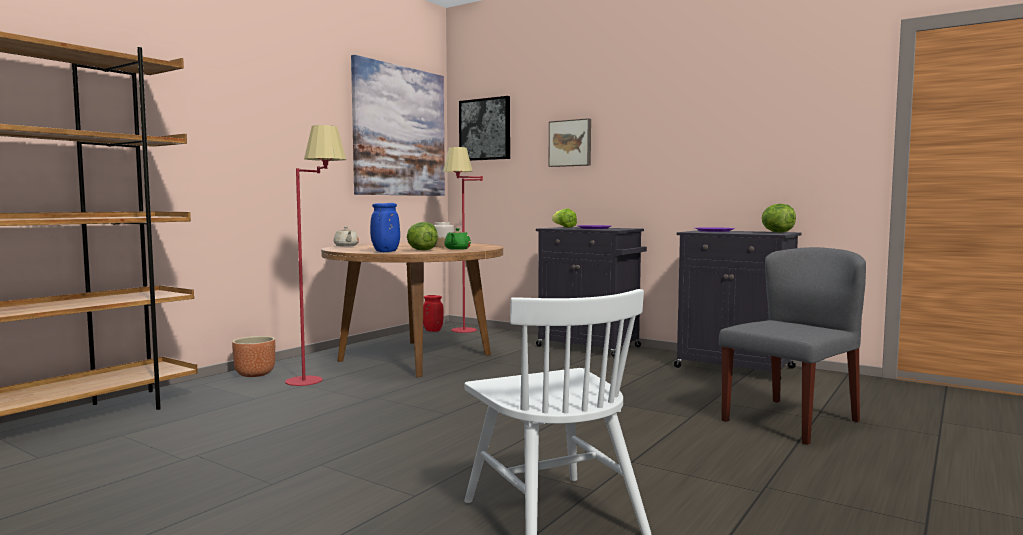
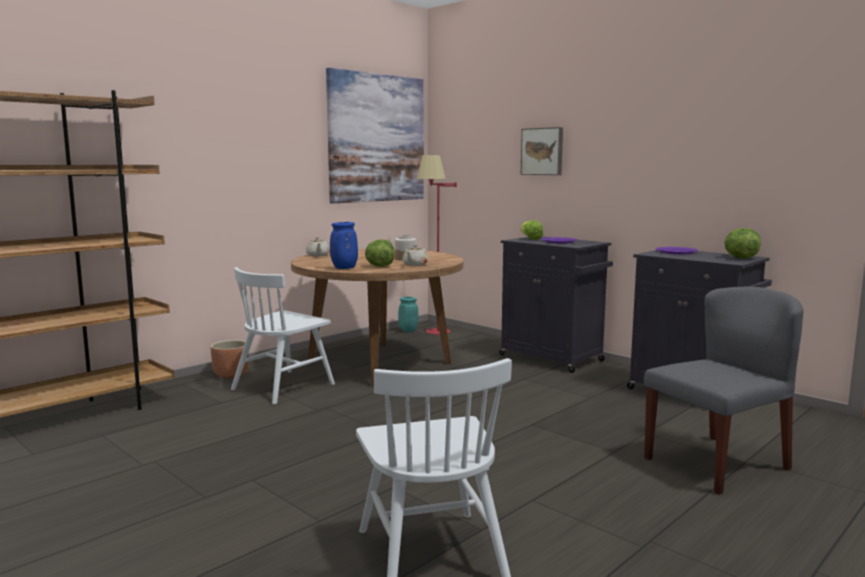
camera: 10 degrees right, 5 degrees up
(319, 381) = (283, 386): red floor lamp -> white chair
(432, 331) = (407, 331): red vase -> turquoise vase
(457, 249) = (415, 265): green teapot -> beige teapot
(485, 129) = (462, 134): picture -> none

